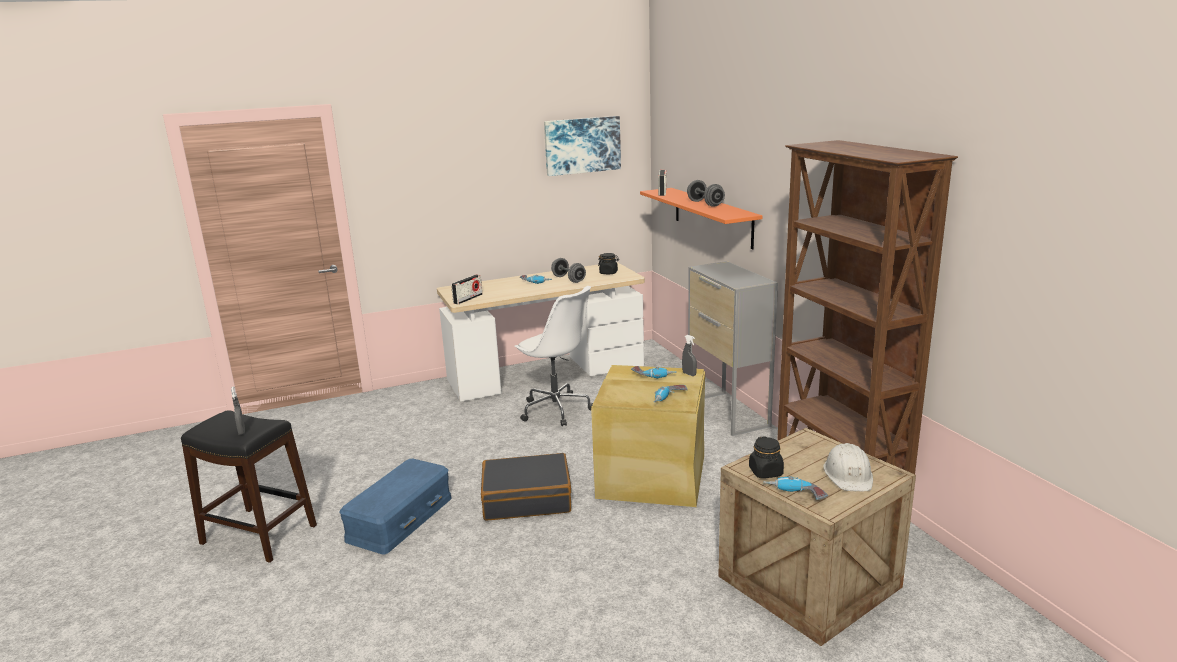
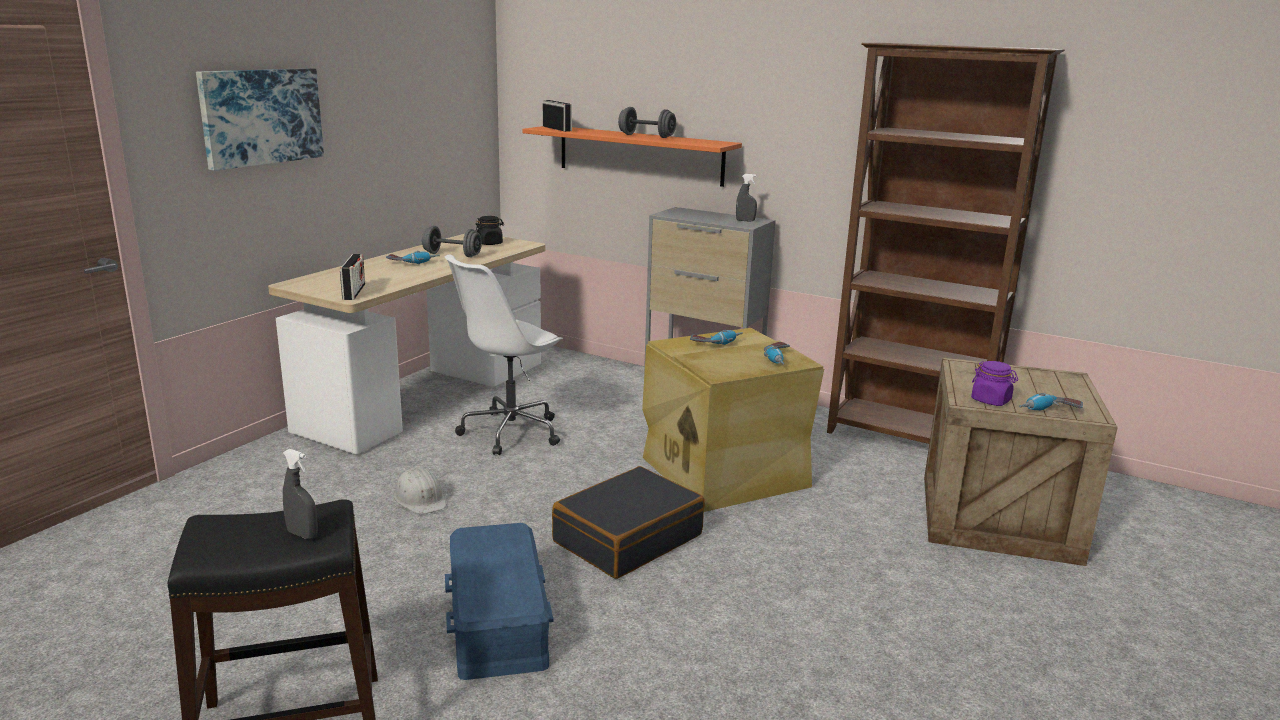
camera: 40 degrees left, 0 degrees up
(557, 410) = (509, 433): white office chair -> white office chair turned 135 degrees clockwise
(582, 145) = (431, 65): picture -> picture (261, 116)
(689, 374) = (747, 334): grey spray bottle -> grey spray bottle (745, 220)
(766, 472) = (991, 400): black jar -> purple jar
(848, 475) = (1049, 385): white hard hat -> white hard hat (420, 499)

